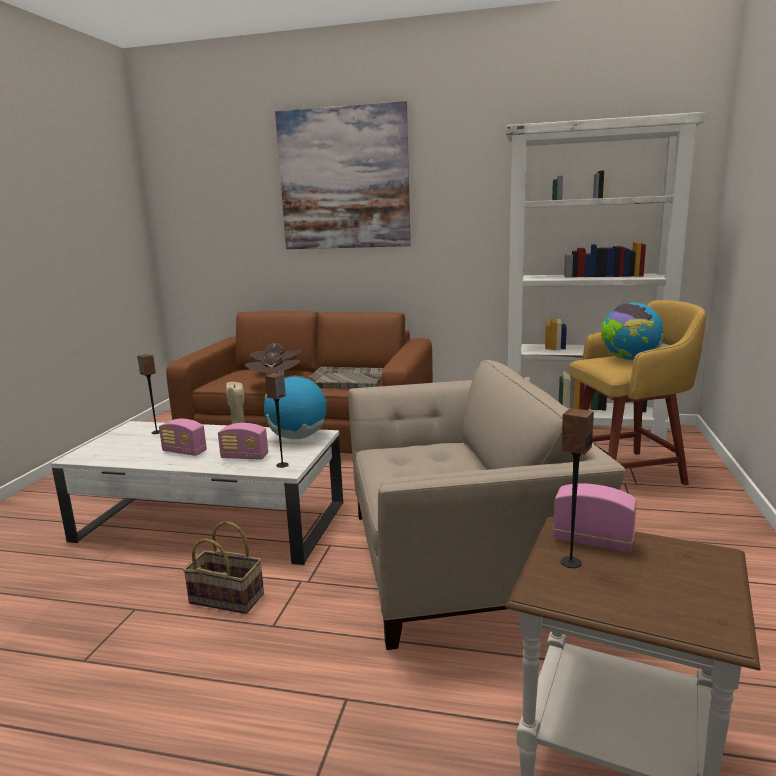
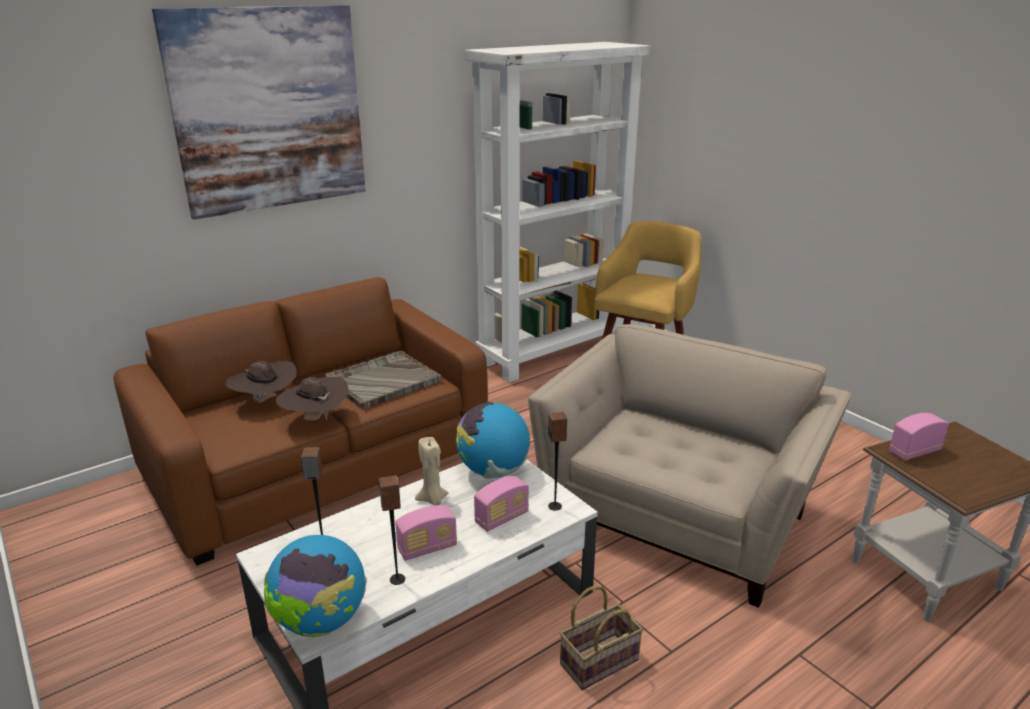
camera: 50 degrees left, 10 degrees up
(570, 562) = (935, 471): speaker -> speaker (397, 579)
(629, 359) = (645, 283): globe -> globe (320, 622)

